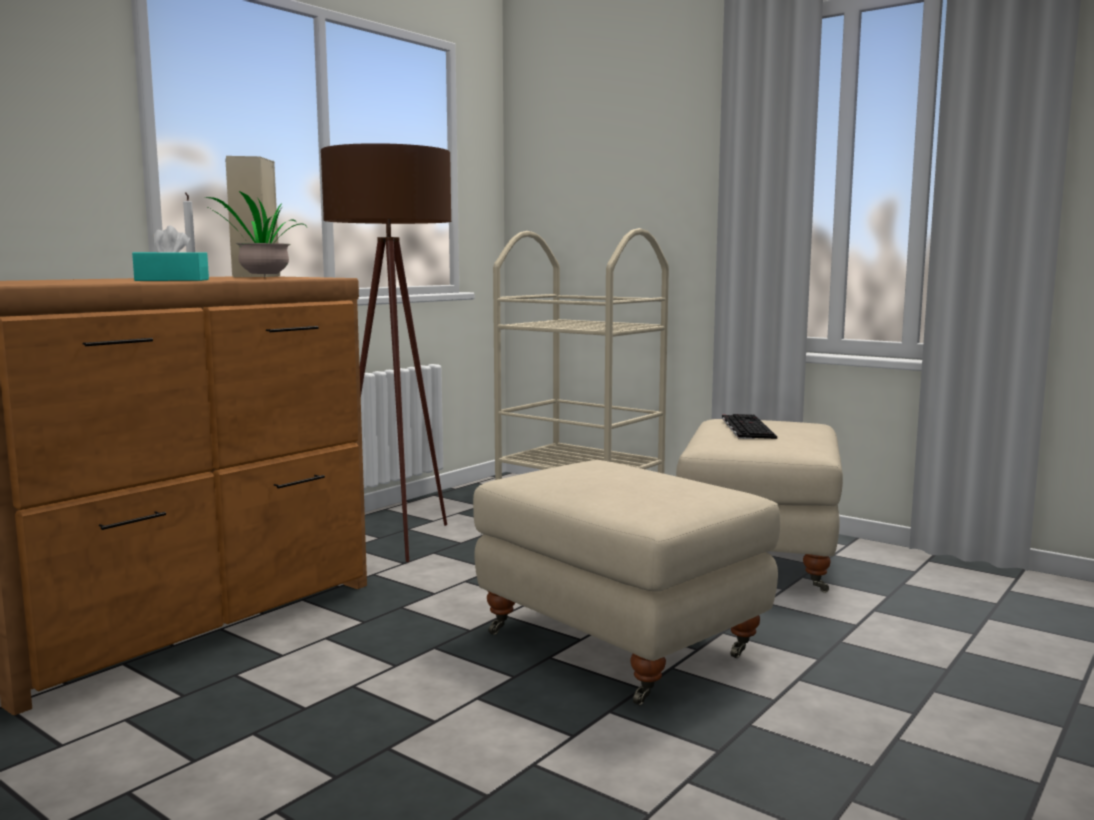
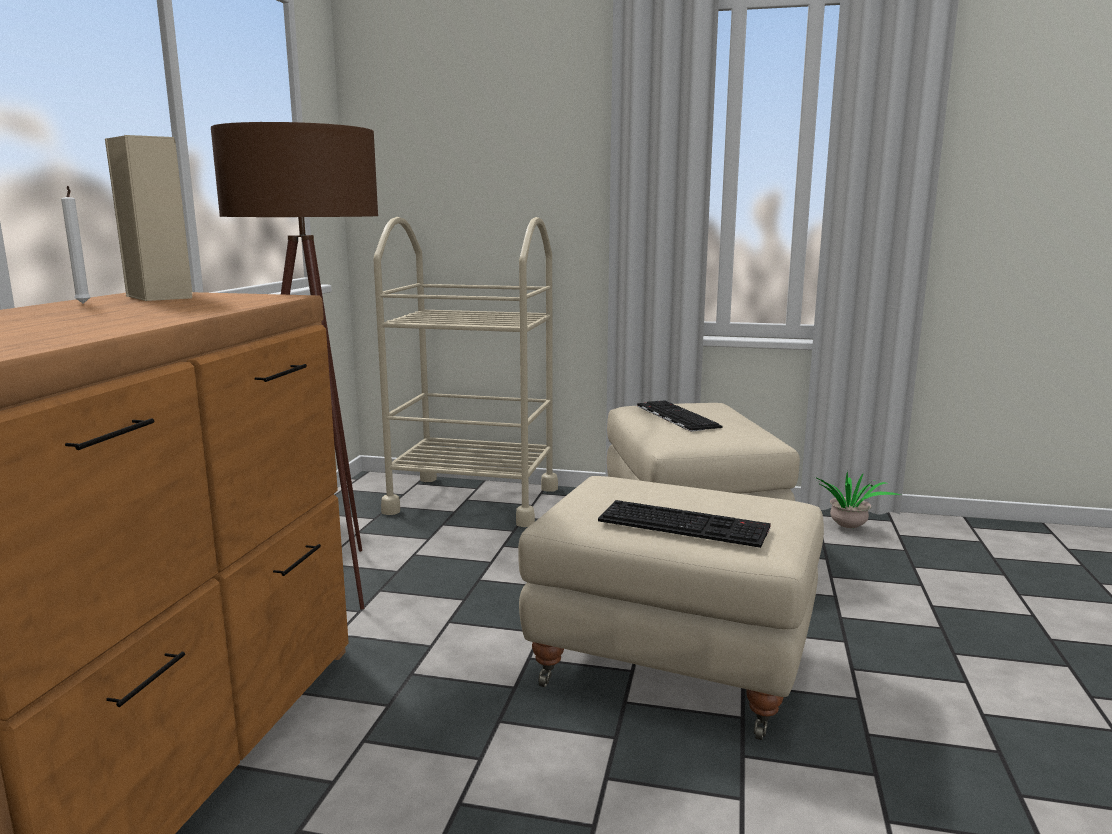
camera: 25 degrees left, 5 degrees up
(172, 280) = (125, 323): turquoise tissue box -> none
(261, 278) = (218, 306): potted plant -> potted plant (848, 529)
(606, 491) = (685, 524): none -> keyboard

